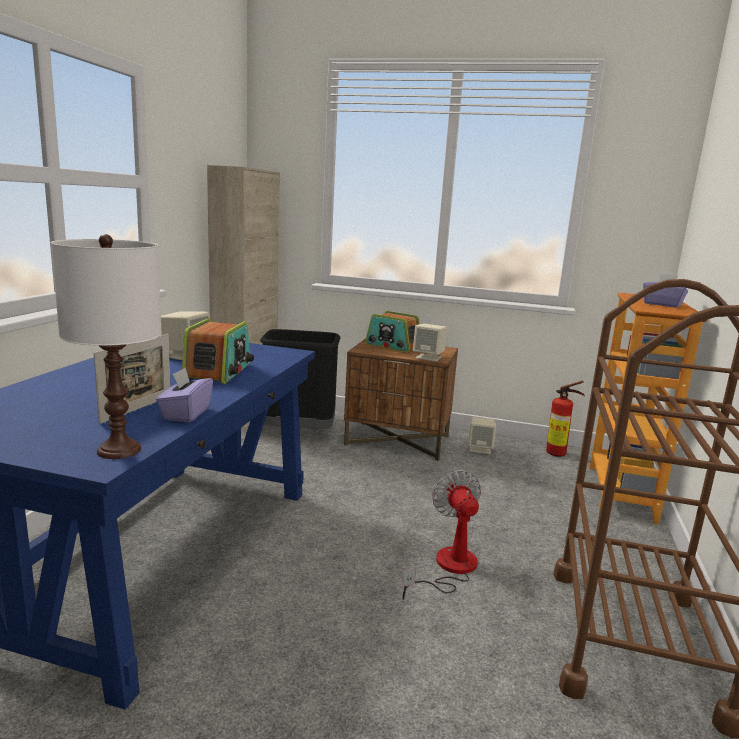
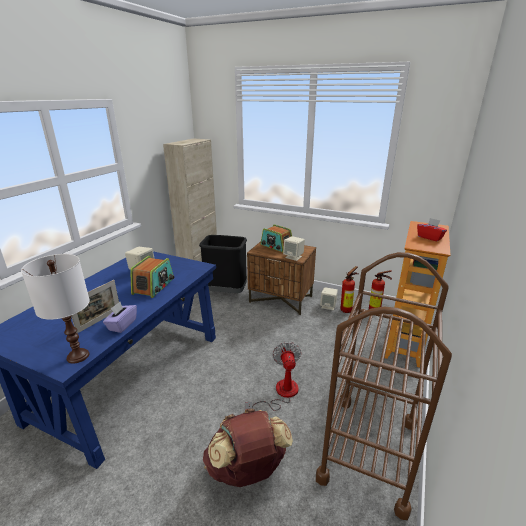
camera: 10 degrees right, 10 degrees up
(431, 687) = (247, 470): none -> brown backpack
(513, 453) = (347, 310): none -> fire extinguisher
(662, 304) = (429, 237): purple tissue box -> red tissue box

